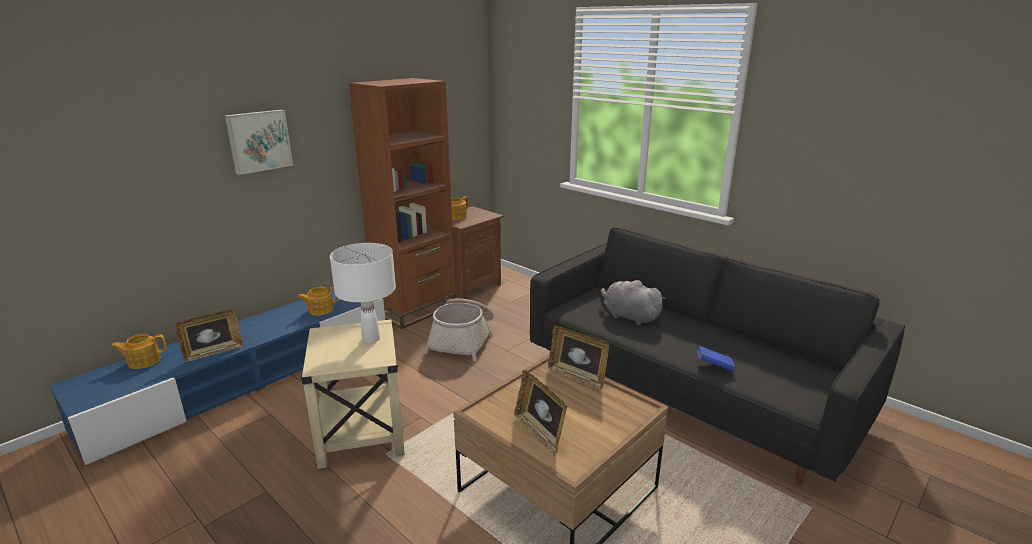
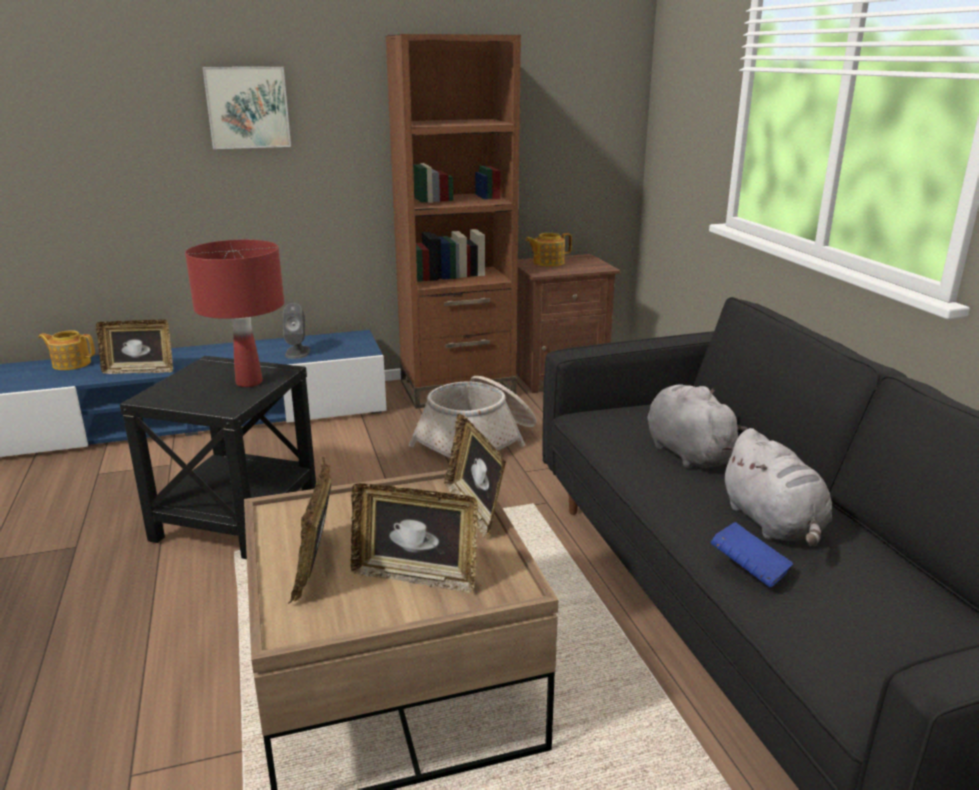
camera: 30 degrees right, 0 degrees up
(320, 310) = (297, 352): teapot -> grey speaker
(361, 433) = (236, 518): beige side table -> black side table
(371, 339) = (249, 382): white table lamp -> red table lamp
(593, 419) = (415, 576): none -> picture frame
(700, 342) = (773, 524): none -> grey plush toy

